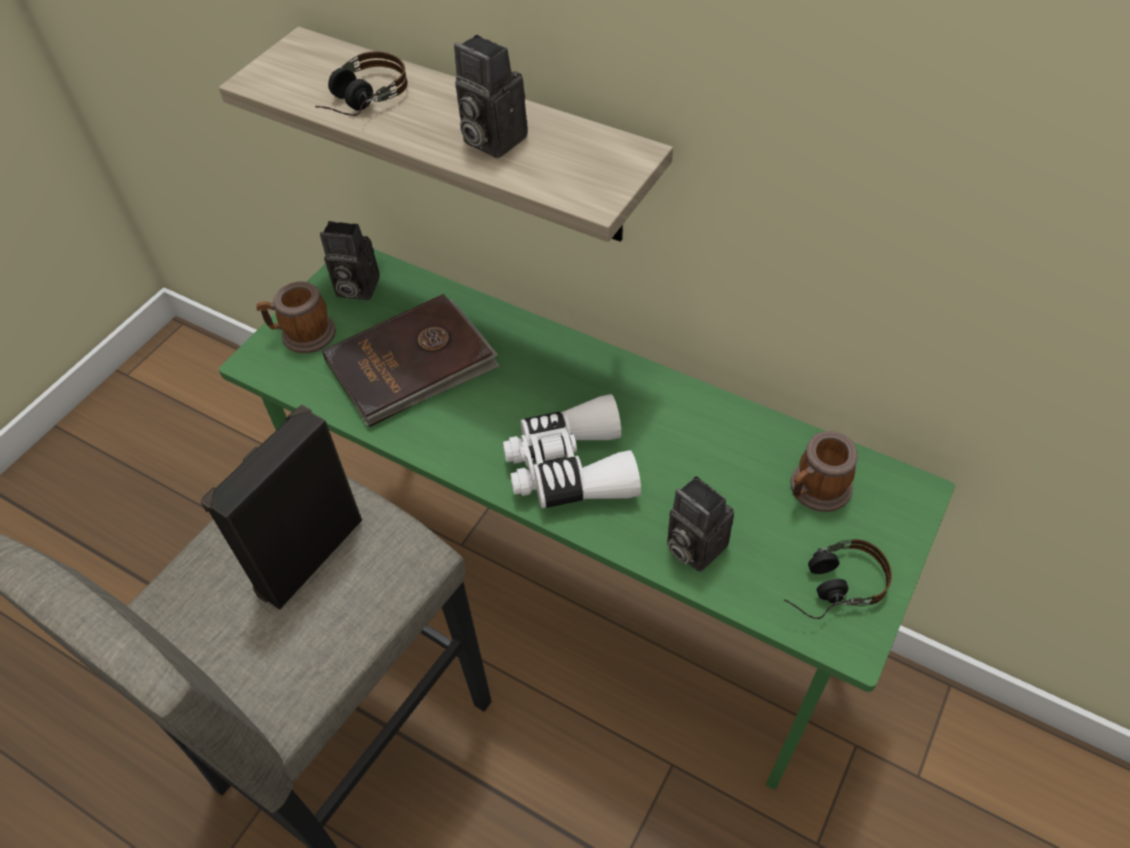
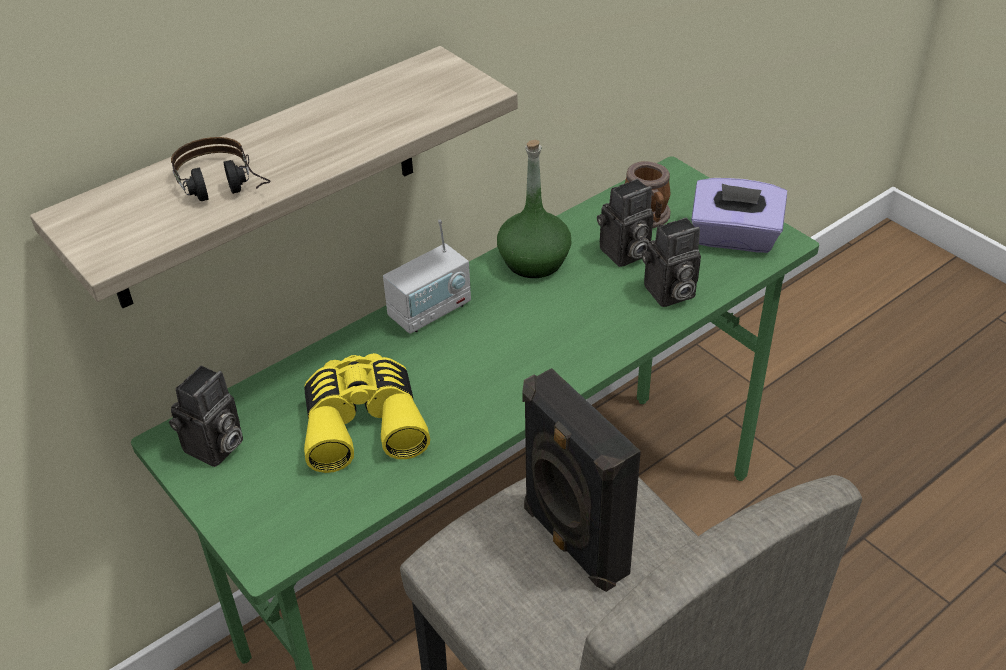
camera: 70 degrees left, 10 degrees down
(302, 335) = (256, 507): mug -> none
(412, 364) = (363, 422): brown book -> yellow binoculars
(490, 139) = (355, 126): camera -> camera (624, 254)
(569, 468) = (555, 343): white binoculars -> none
(571, 359) = (430, 311): none -> radio
(683, 413) = (533, 261): none -> green bottle
(829, 587) = (734, 238): headphones -> purple tissue box

